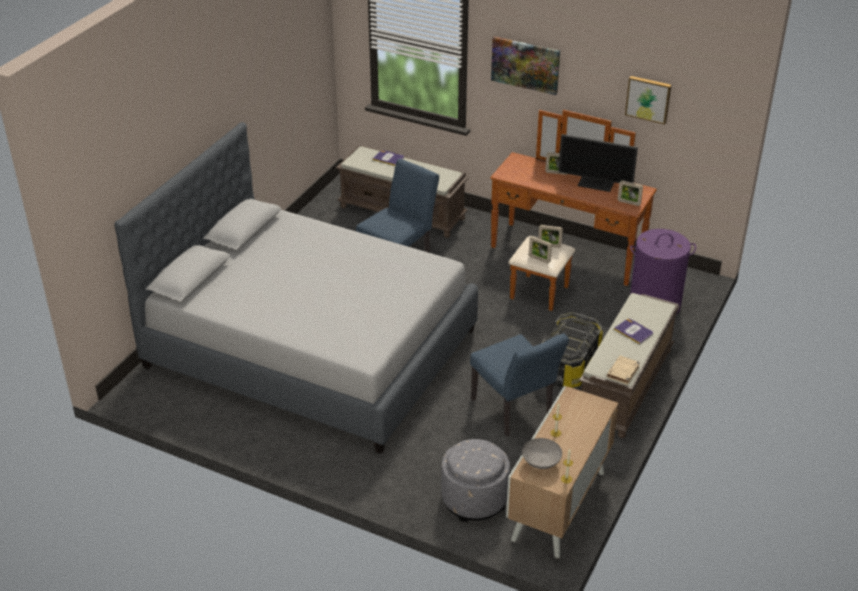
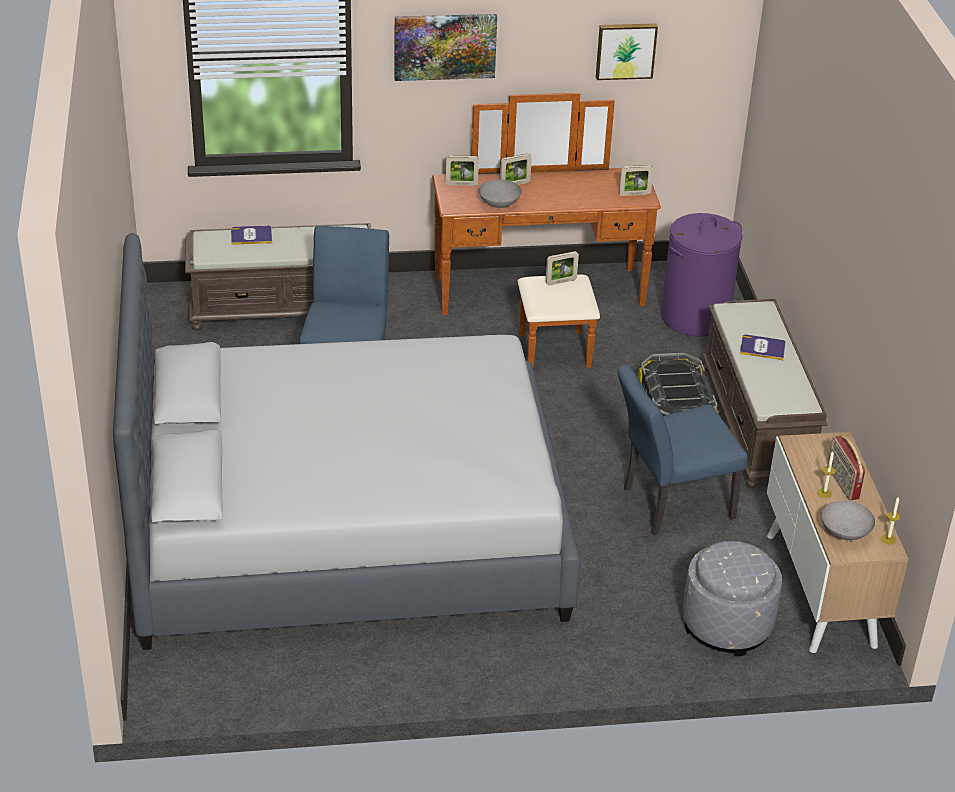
camera: 35 degrees left, 0 degrees up
(515, 412) = (669, 504): blue chair -> blue chair turned 135 degrees clockwise
(533, 182) = (500, 204): none -> grey bowl
(539, 259) = (566, 302): picture frame -> picture frame (461, 184)
(575, 431) = (842, 482): none -> radio
(596, 183) = (574, 183): monitor -> none
(623, 372) = (799, 399): beige book -> none

